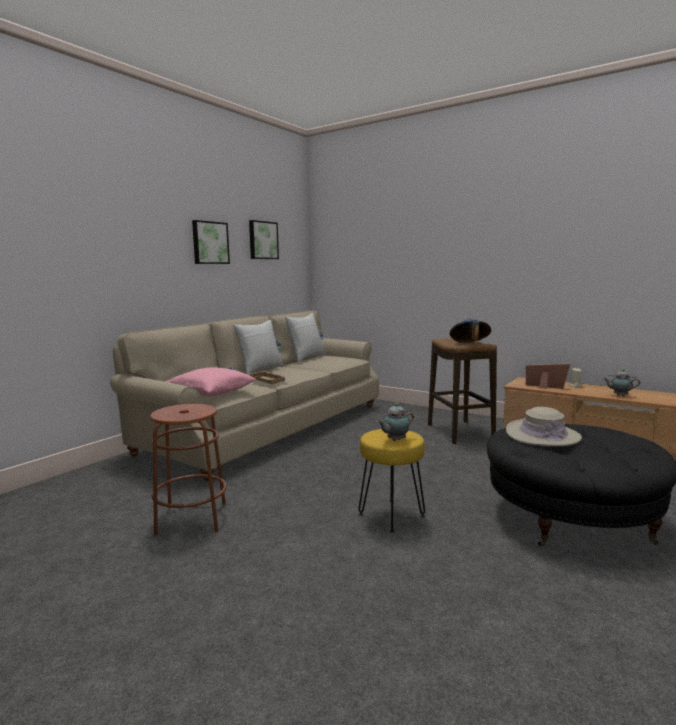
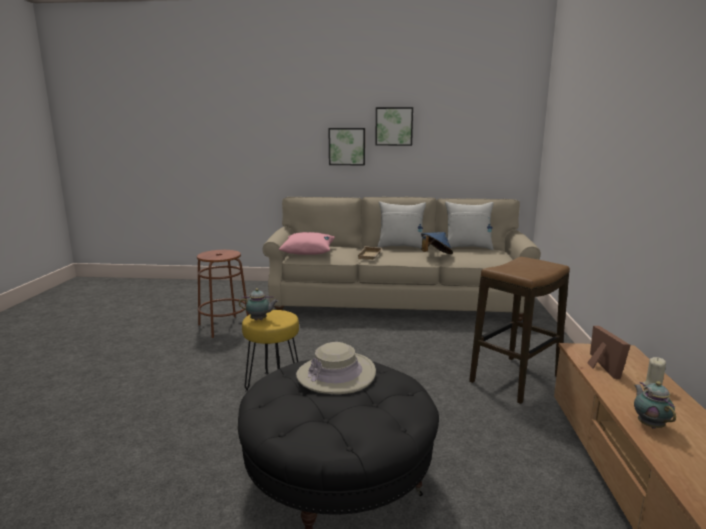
camera: 60 degrees right, 5 degrees up
(262, 240) = (464, 121): picture -> picture (347, 146)
(395, 440) = (259, 320): teapot -> teapot turned 150 degrees clockwise
(469, 344) = (517, 271): blue hat -> blue hat (436, 255)

